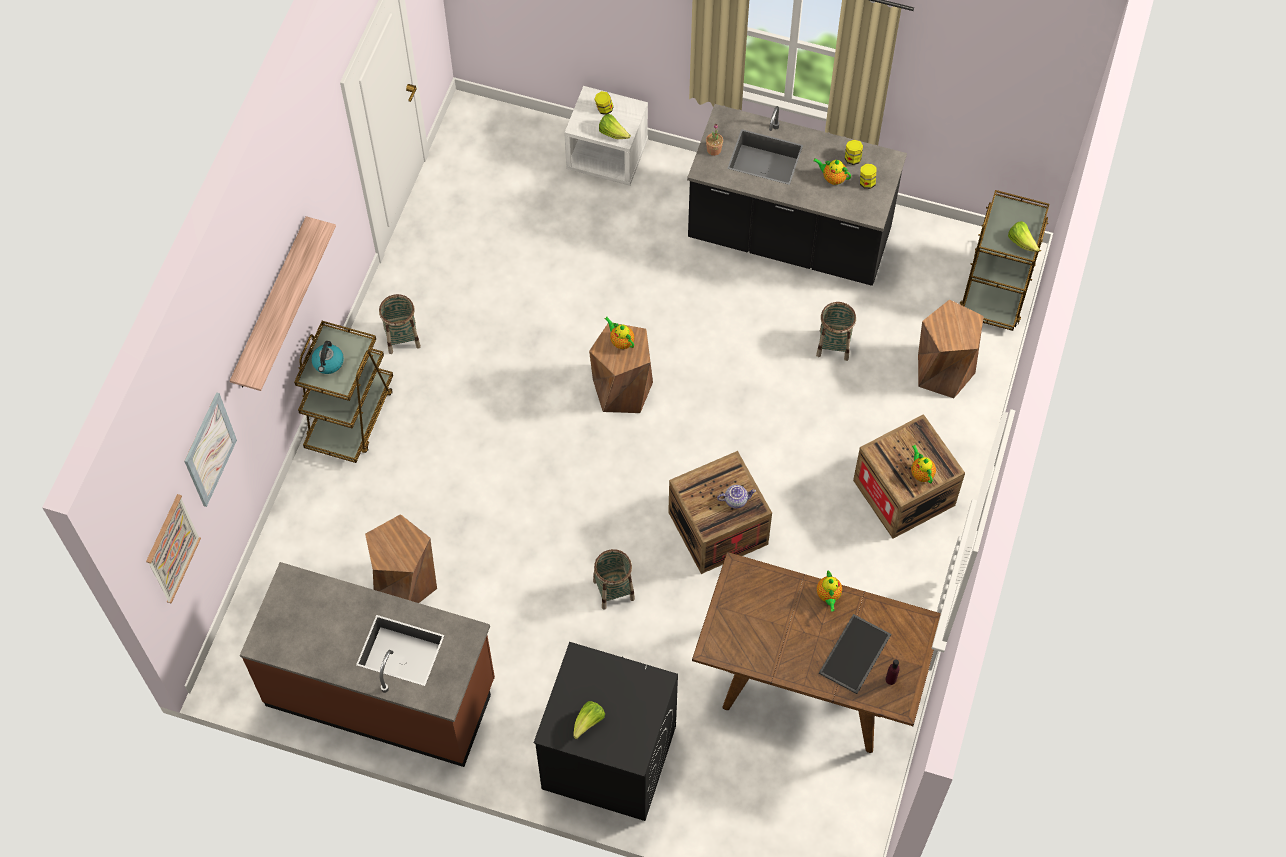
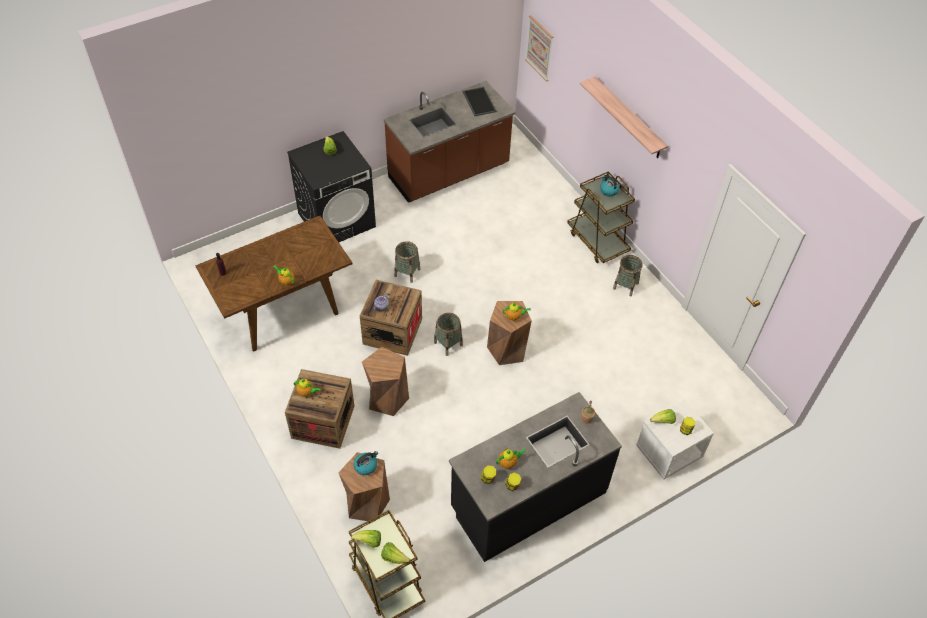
camera: 130 degrees right, 10 degrees down
(209, 449) = (572, 70): picture -> none
(405, 582) = (491, 208): brown stool -> brown stool (387, 398)
(834, 345) = (437, 463): basket -> basket (448, 344)
(855, 655) = (249, 269): tray -> tray (478, 101)
(945, 330) = (366, 466): none -> kettle
(1013, 211) = (394, 557): none -> lettuce

